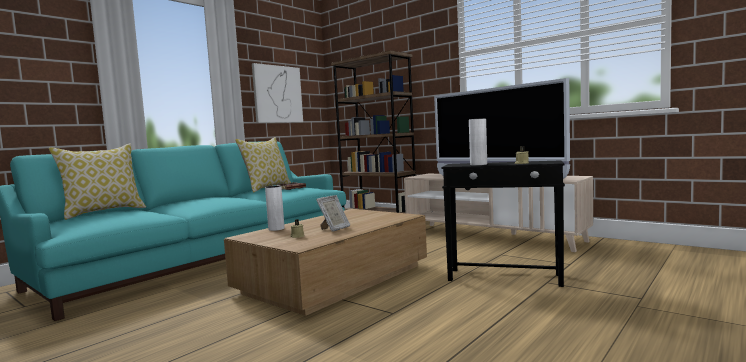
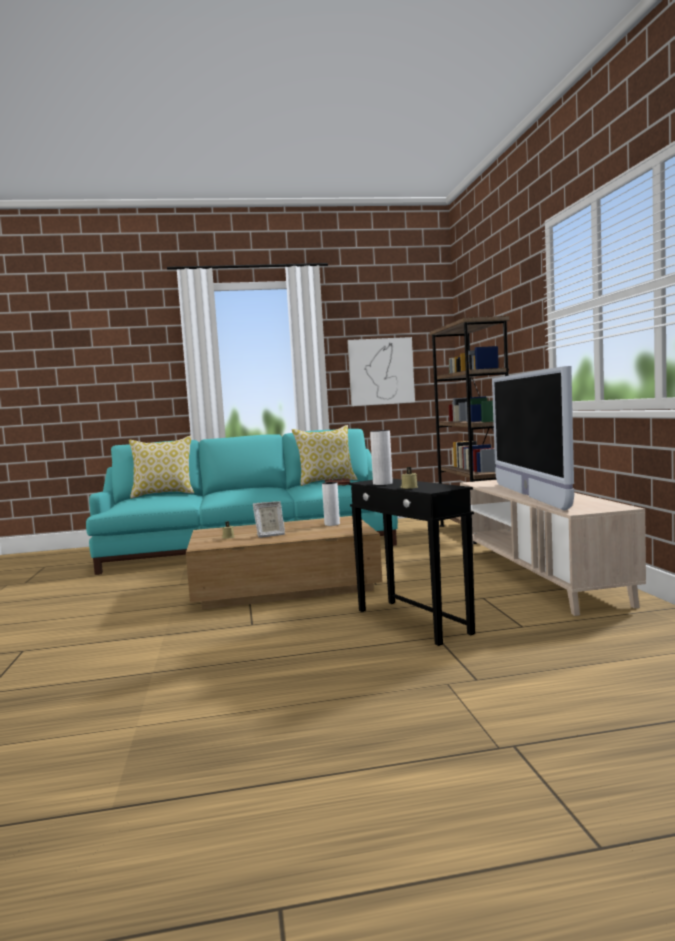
camera: 40 degrees right, 0 degrees up
(276, 229) = (240, 527): white vase -> white vase (332, 524)

